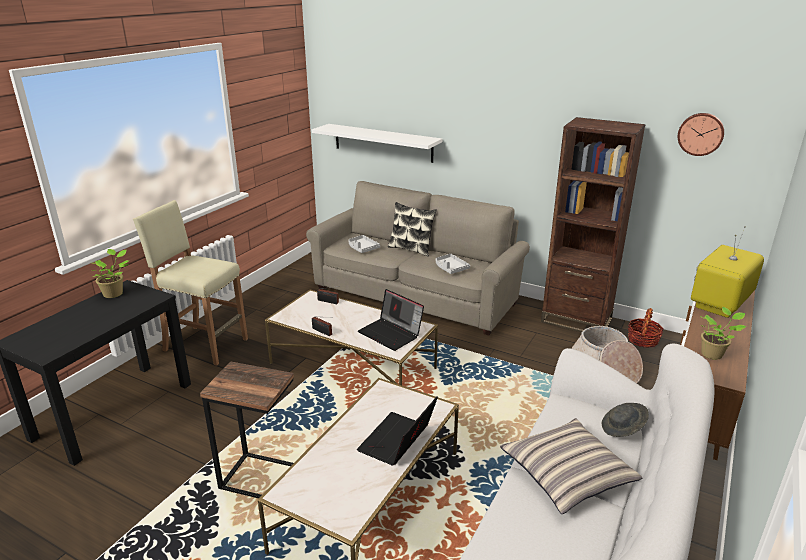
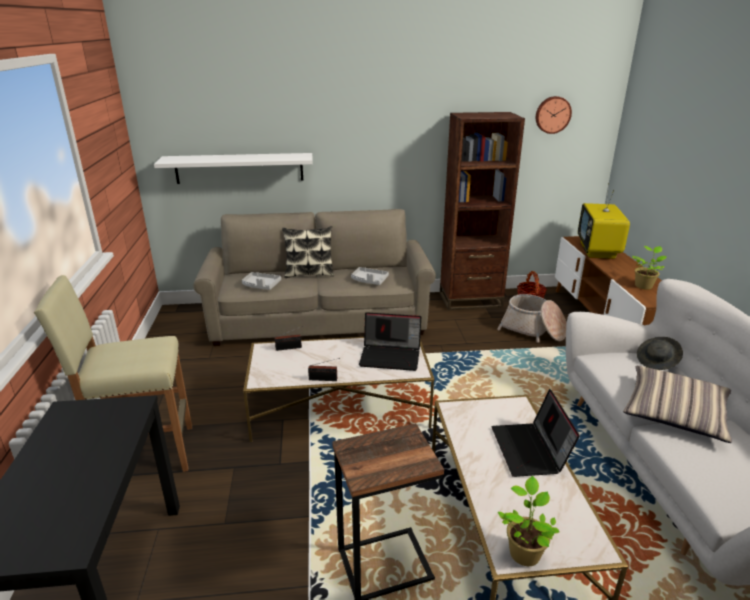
camera: 35 degrees left, 0 degrees up
(114, 293) = (60, 425): potted plant -> potted plant (524, 551)

